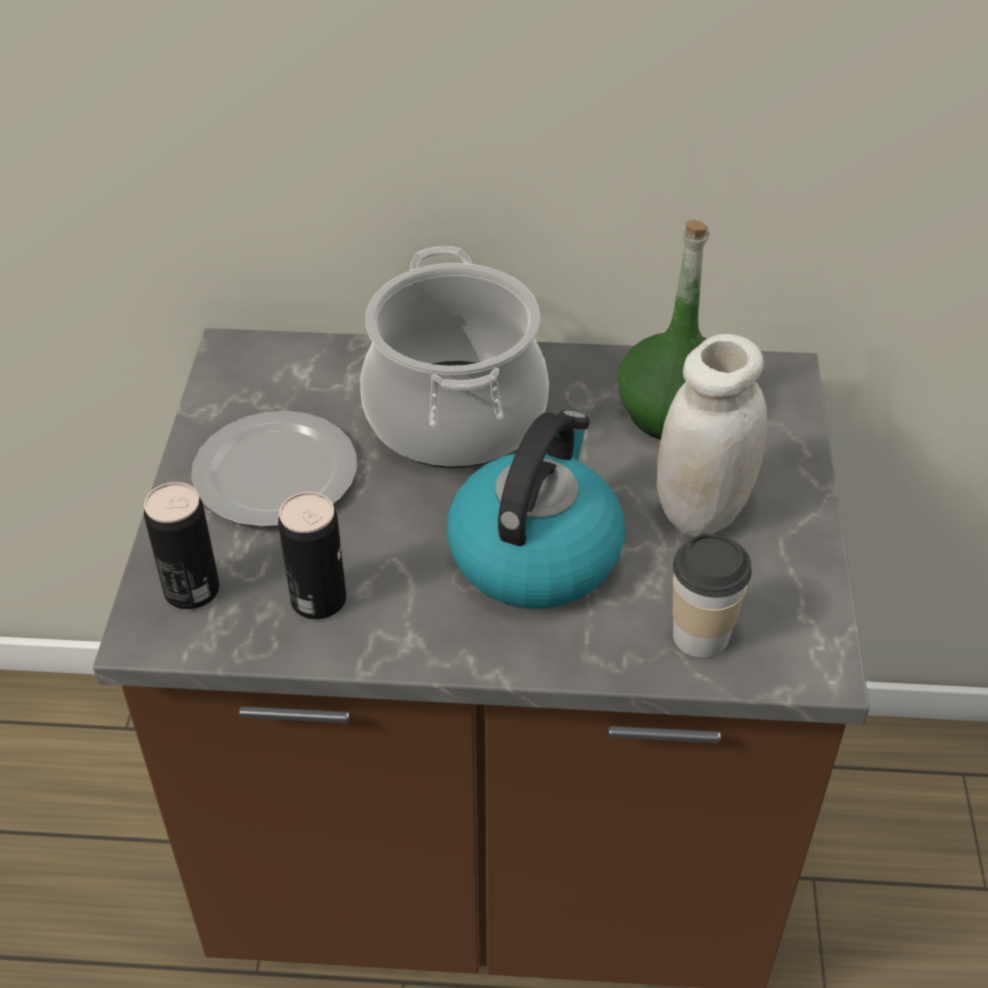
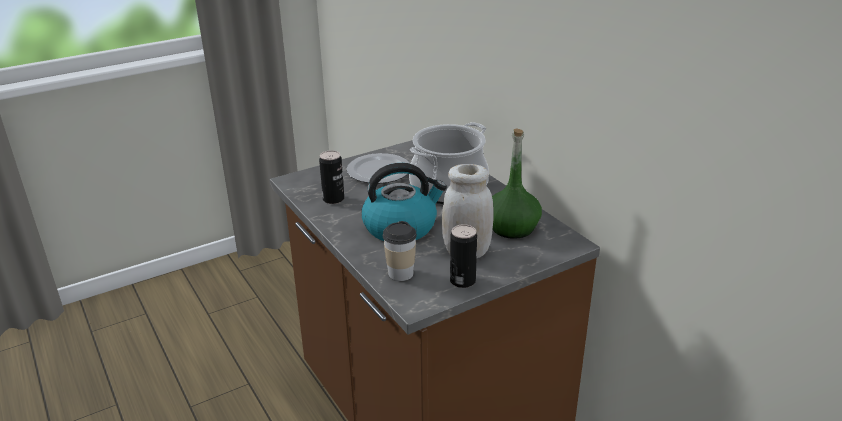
camera: 55 degrees right, 15 degrees down
(192, 590) = (314, 179): can -> can (462, 281)

